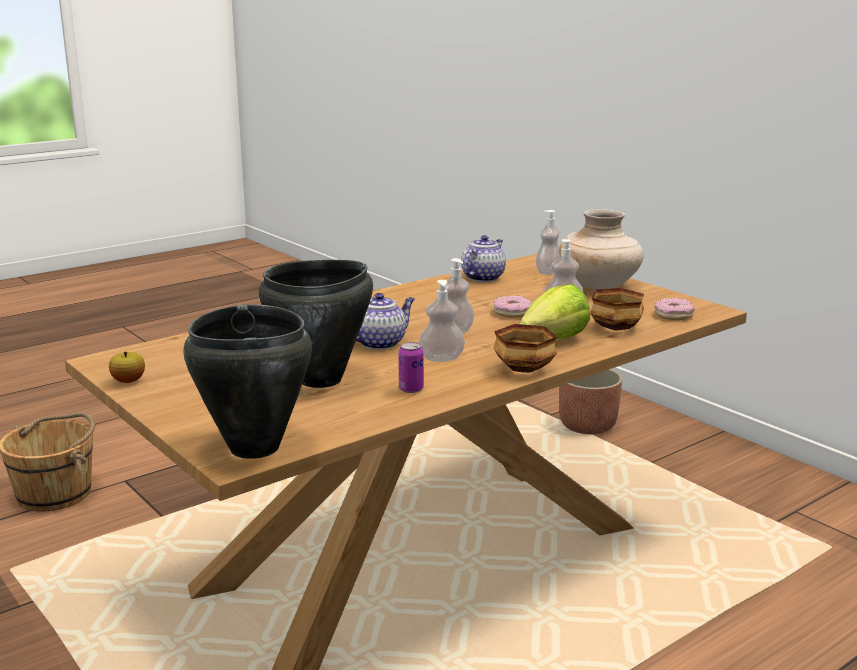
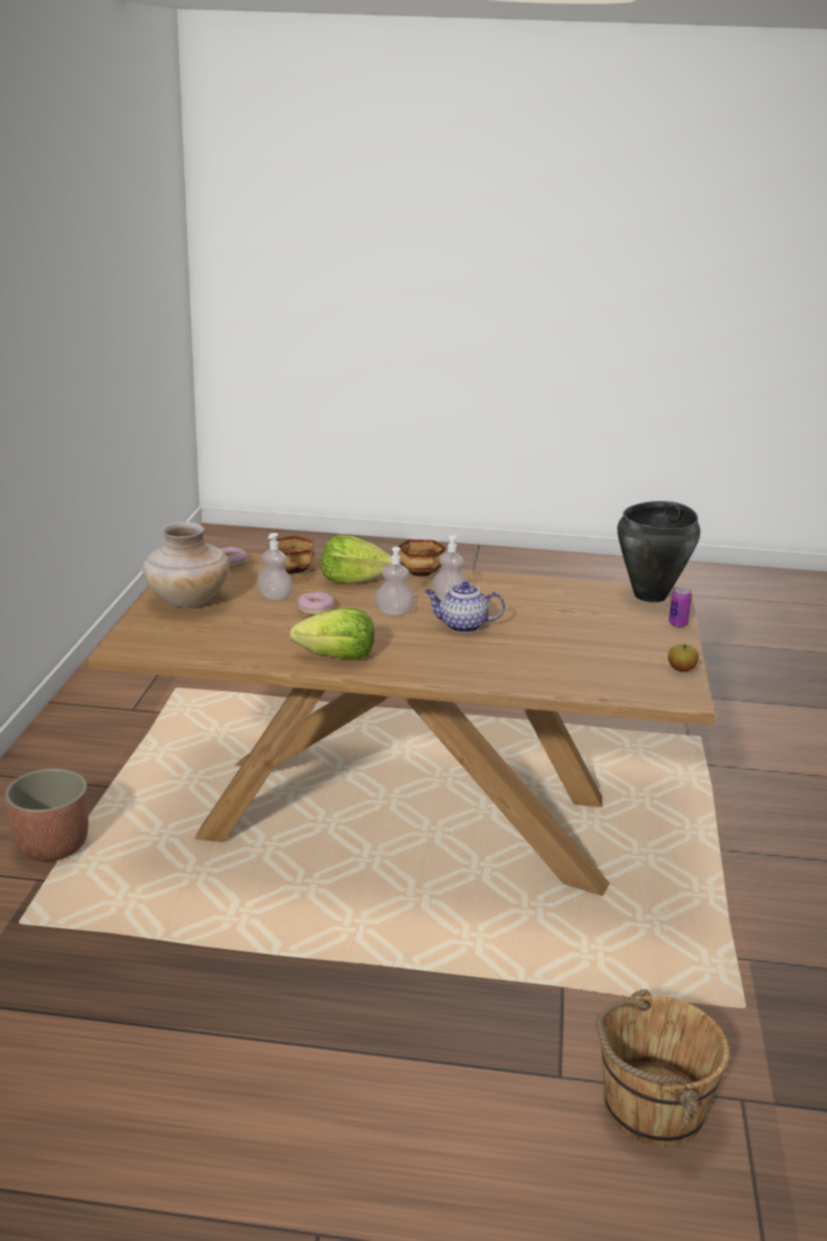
camera: 135 degrees left, 5 degrees up
(321, 380) = (551, 617): black cooking pot -> none
(411, 389) = (510, 590): can -> can (678, 624)
(414, 296) = (337, 657): none -> lettuce
(483, 277) = (232, 650): teapot -> none
(548, 272) = (170, 631): soap dispenser -> none

